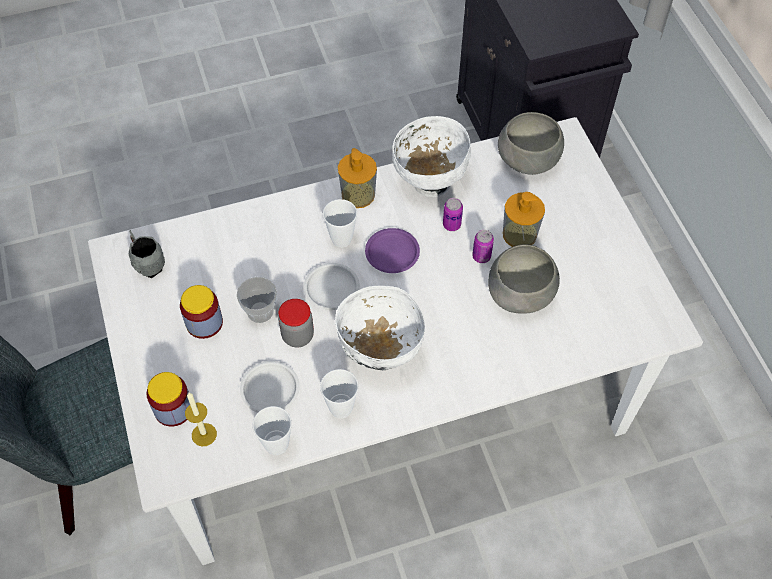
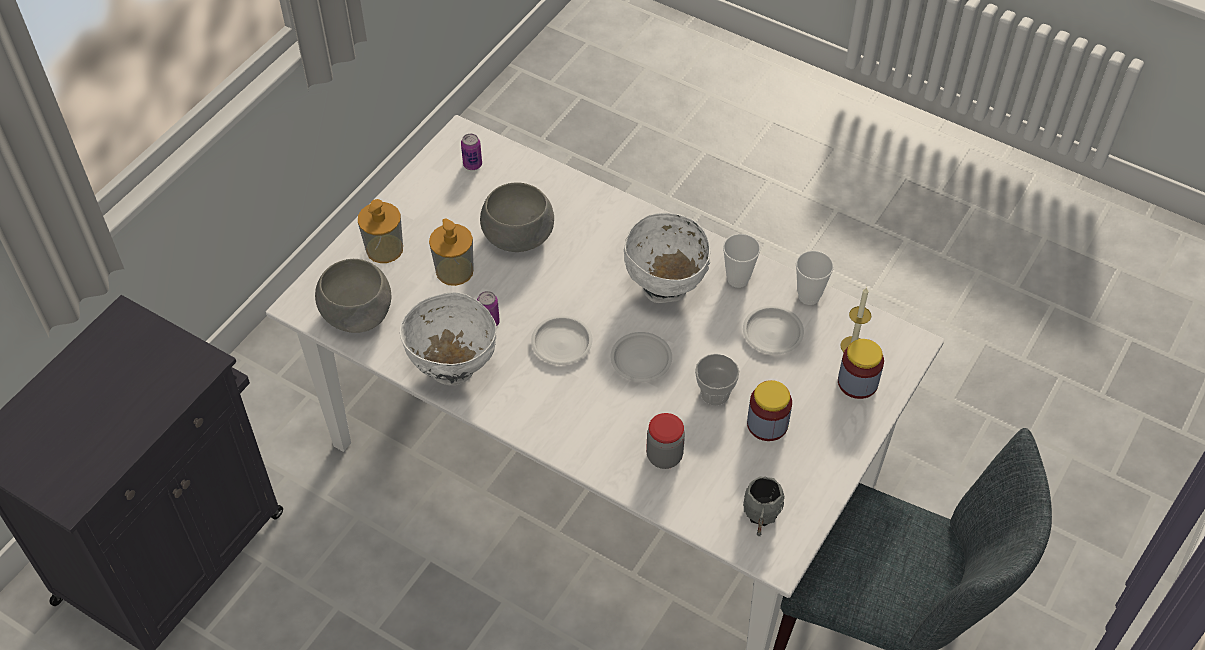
camera: 130 degrees left, 5 degrees down
(297, 336) = (708, 350): jar -> jar (664, 456)
(341, 239) = (583, 389): cup -> none
(358, 194) = (521, 413): soap dispenser -> soap dispenser (384, 249)
(391, 253) = (562, 343): purple plate -> white plate
(481, 256) = (504, 282): can -> can (472, 164)

